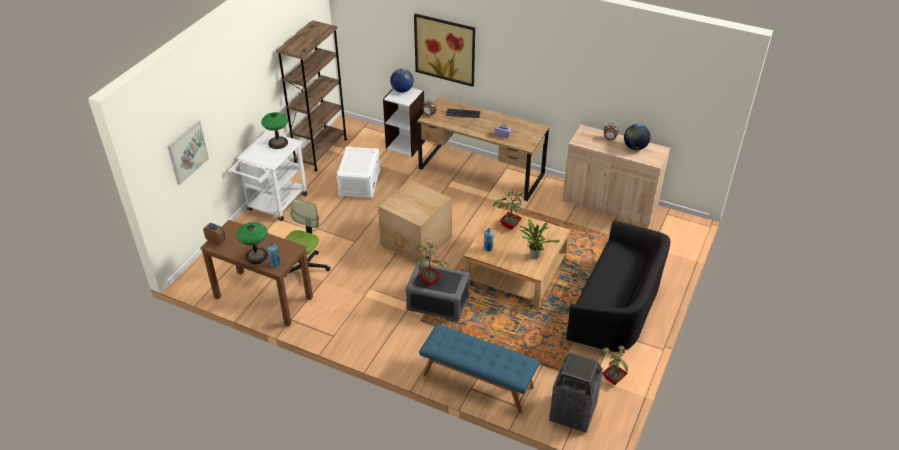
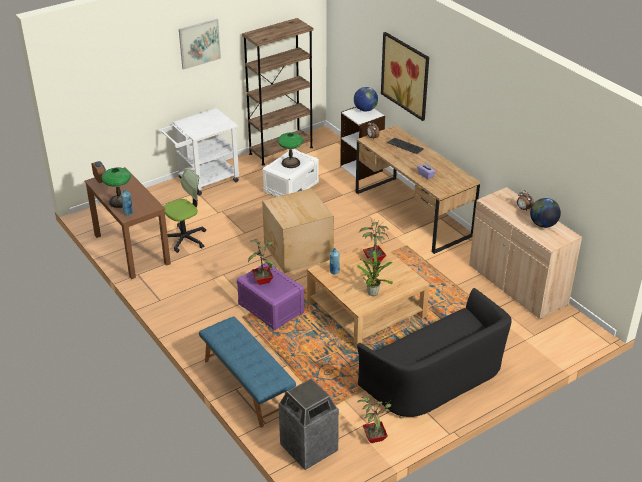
camera: 30 degrees right, 5 degrees down
(187, 152) = (113, 96): picture -> picture (199, 43)
(278, 143) = (216, 120): table lamp -> table lamp (290, 163)
(437, 303) = (270, 308): grey storage box -> purple storage box

